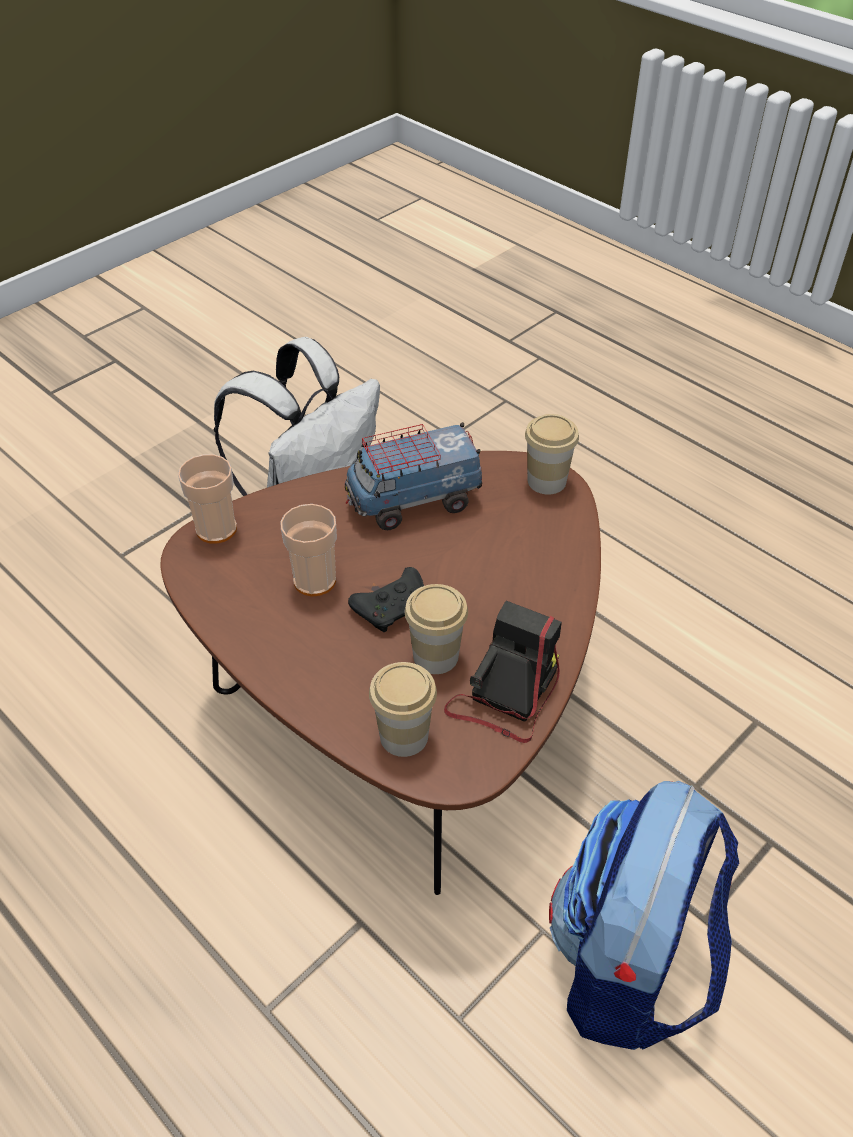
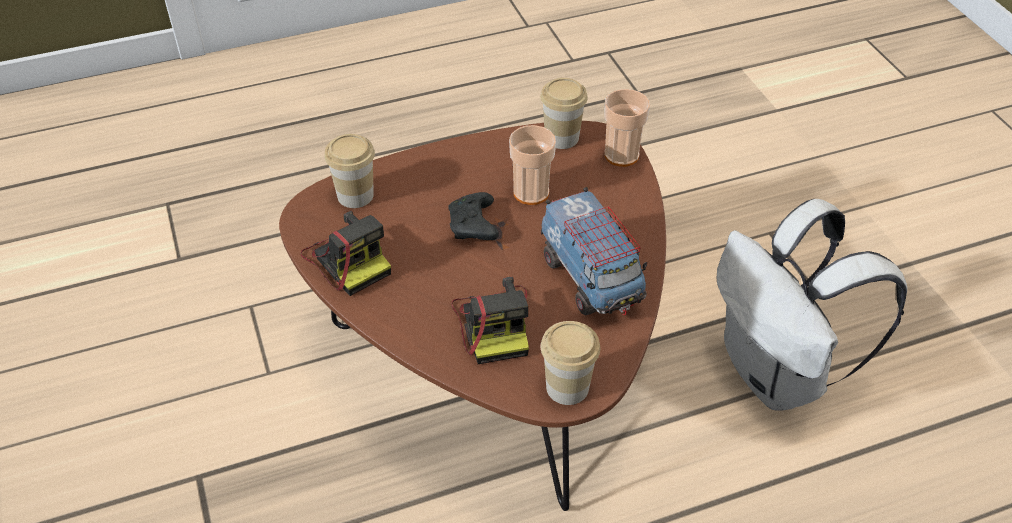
camera: 115 degrees right, 0 degrees up
(413, 501) = (591, 278): toy truck -> toy truck turned 150 degrees clockwise
(435, 656) = (410, 234): cup -> cup (561, 137)
(512, 547) = (494, 324): none -> camera
(629, 965) = (208, 410): backpack -> none

